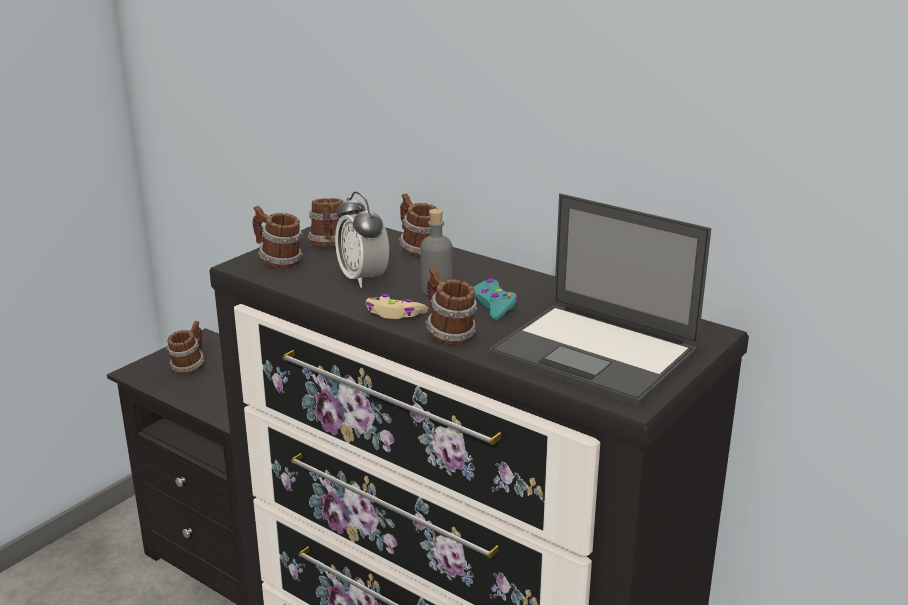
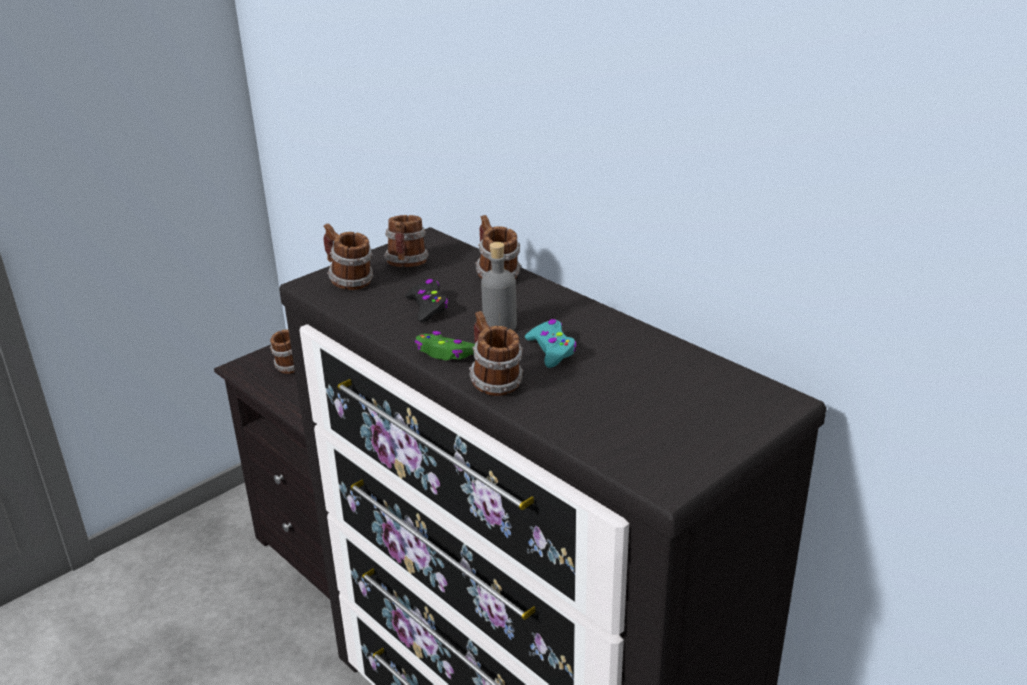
camera: 10 degrees right, 5 degrees up
(363, 278) = (428, 307): alarm clock -> black game controller
(395, 314) = (446, 353): beige game controller -> green game controller
(596, 354) = (645, 419): laptop -> none

